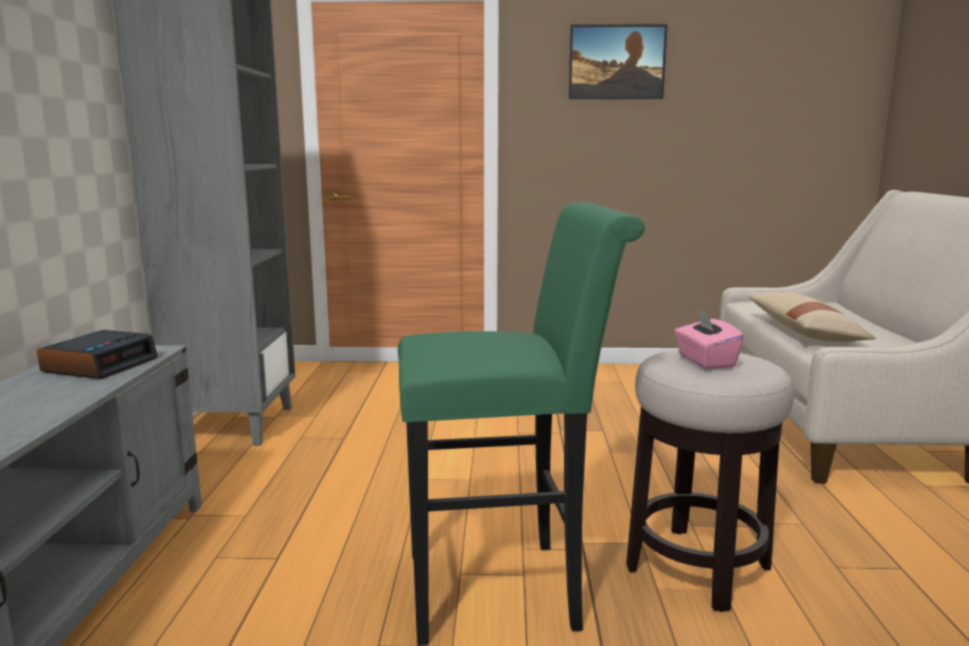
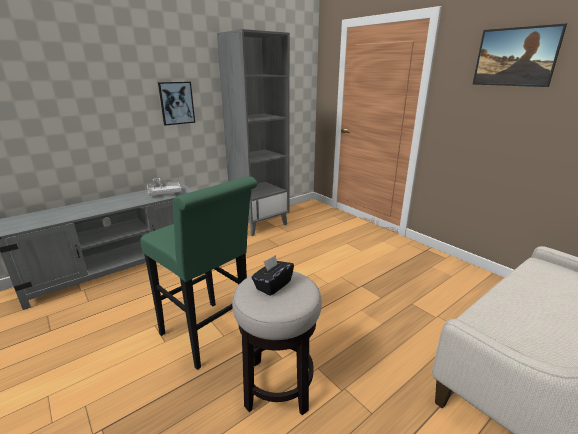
camera: 50 degrees right, 10 degrees up
(52, 122) = (176, 103): none -> picture
(100, 365) = (164, 193): alarm clock -> grey tray
(705, 361) = (273, 285): pink tissue box -> black tissue box
(803, 332) = (509, 303): beige pillow -> none

